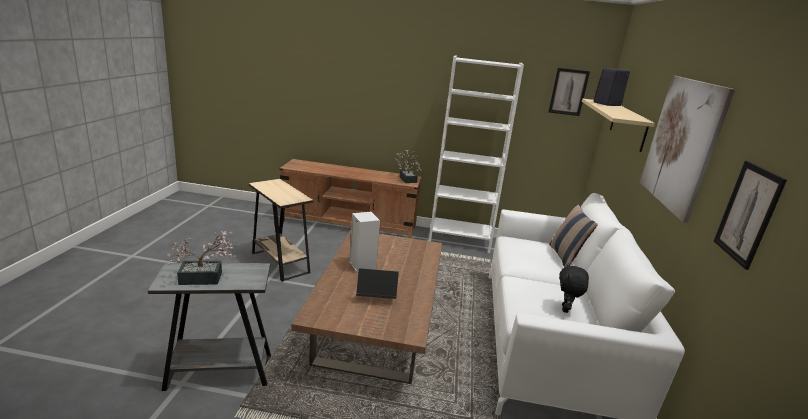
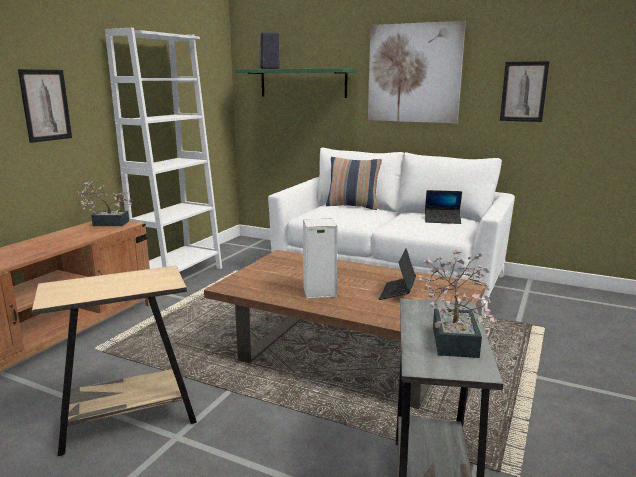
camera: 70 degrees left, 5 degrees down
(566, 309) = (442, 220): black plush toy -> laptop
(568, 92) = (207, 67): picture -> picture (45, 105)
(628, 125) = (303, 83): beige shelf -> green shelf

